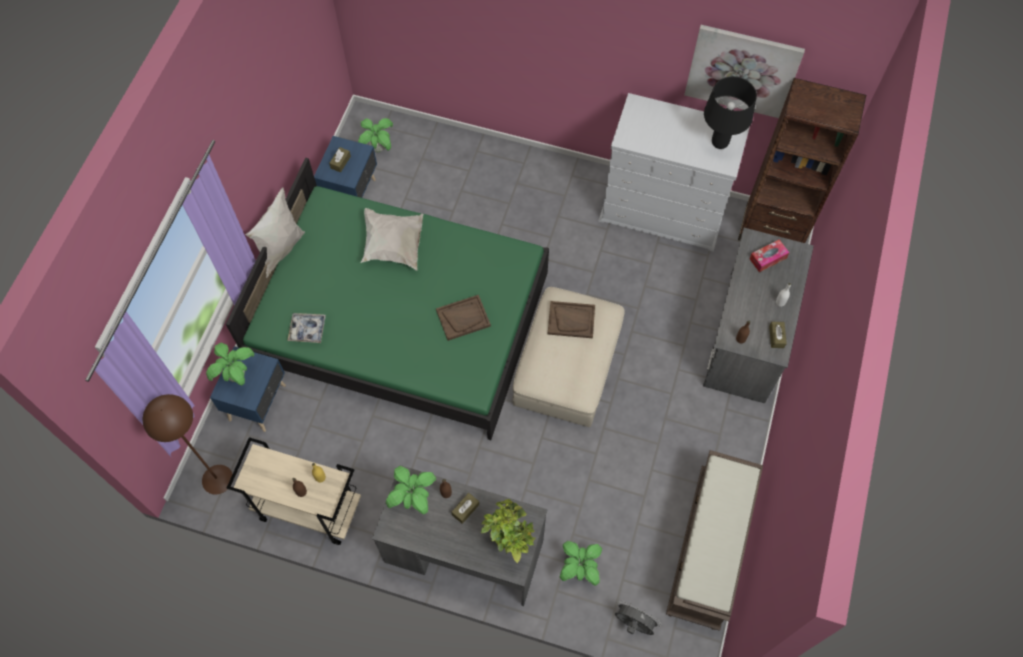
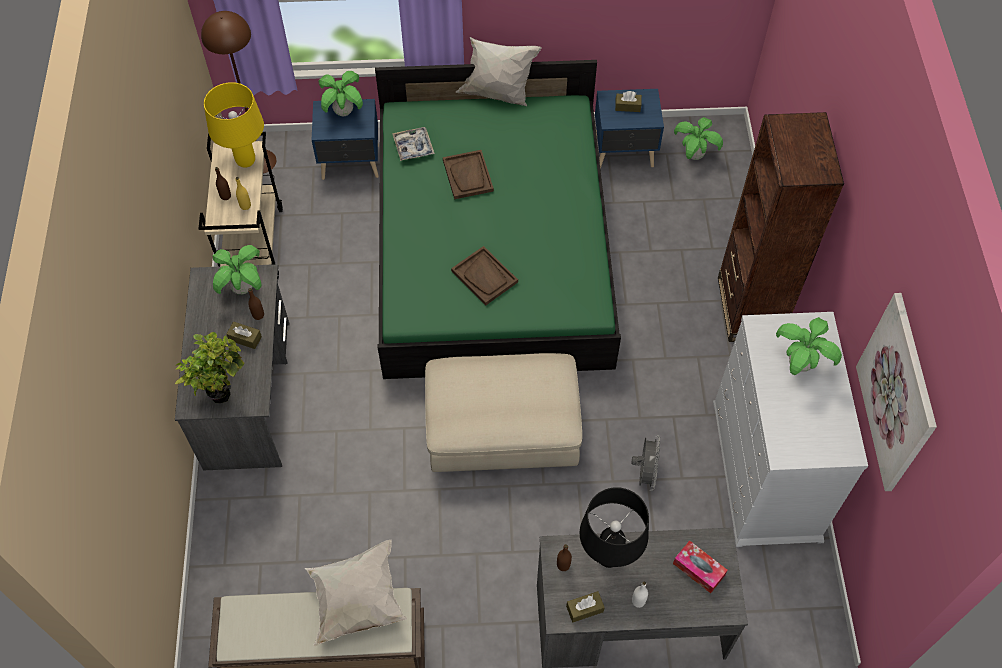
camera: 70 degrees right, 5 degrees down
(270, 464) = (246, 161): none -> yellow table lamp
(393, 246) = (545, 186): white pillow -> white pillow (356, 601)
(571, 320) = (532, 387): brown tray -> brown tray (468, 176)
(579, 570) = (259, 514): potted plant -> potted plant (799, 364)
(633, 624) = (211, 590): grey fan -> grey fan (644, 473)
(720, 143) = (813, 436): black table lamp -> black table lamp (608, 558)
(772, 230) = (805, 614): brown bookcase -> brown bookcase (749, 308)

